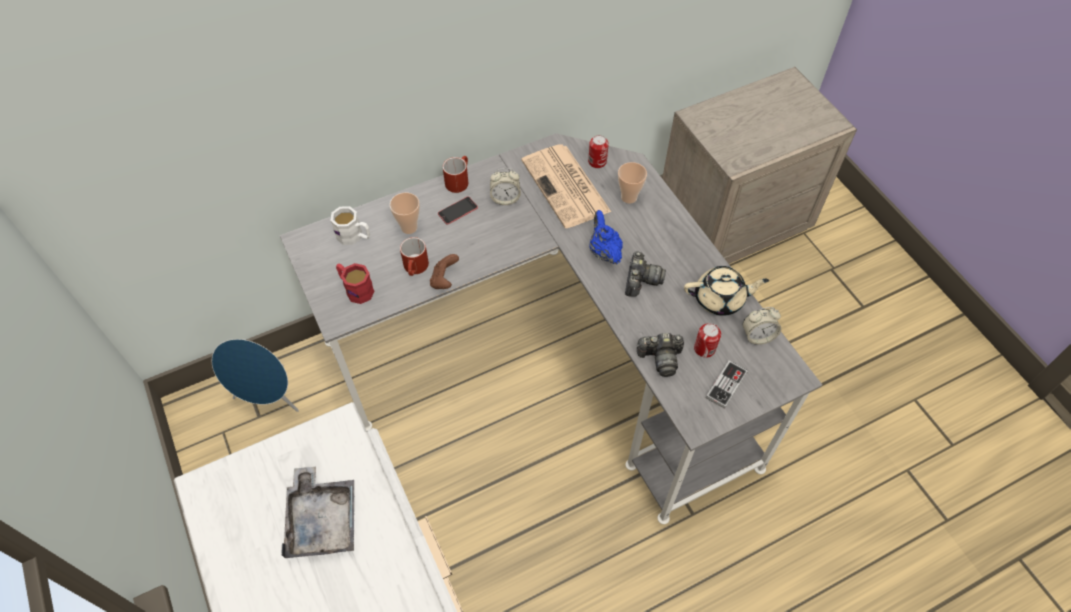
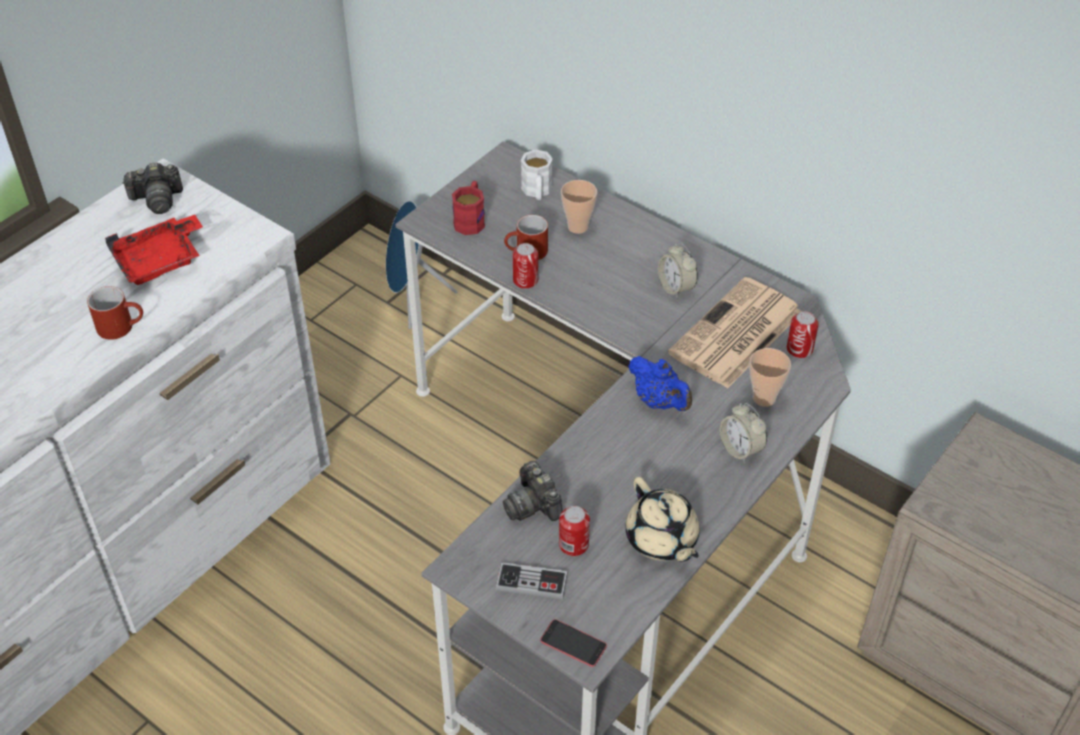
camera: 65 degrees right, 10 degrees down
(322, 519) = (160, 261): grey tray -> red tray
(444, 280) = (525, 280): brown game controller -> can
(457, 210) = (629, 255): phone -> phone (573, 643)
(458, 180) = (674, 239): red mug -> red mug (122, 326)
(604, 251) = (659, 401): blue teapot -> blue teapot turned 90 degrees clockwise
(641, 281) = (638, 451): camera -> camera (157, 199)
(757, 336) = (627, 596): alarm clock -> alarm clock (740, 449)

